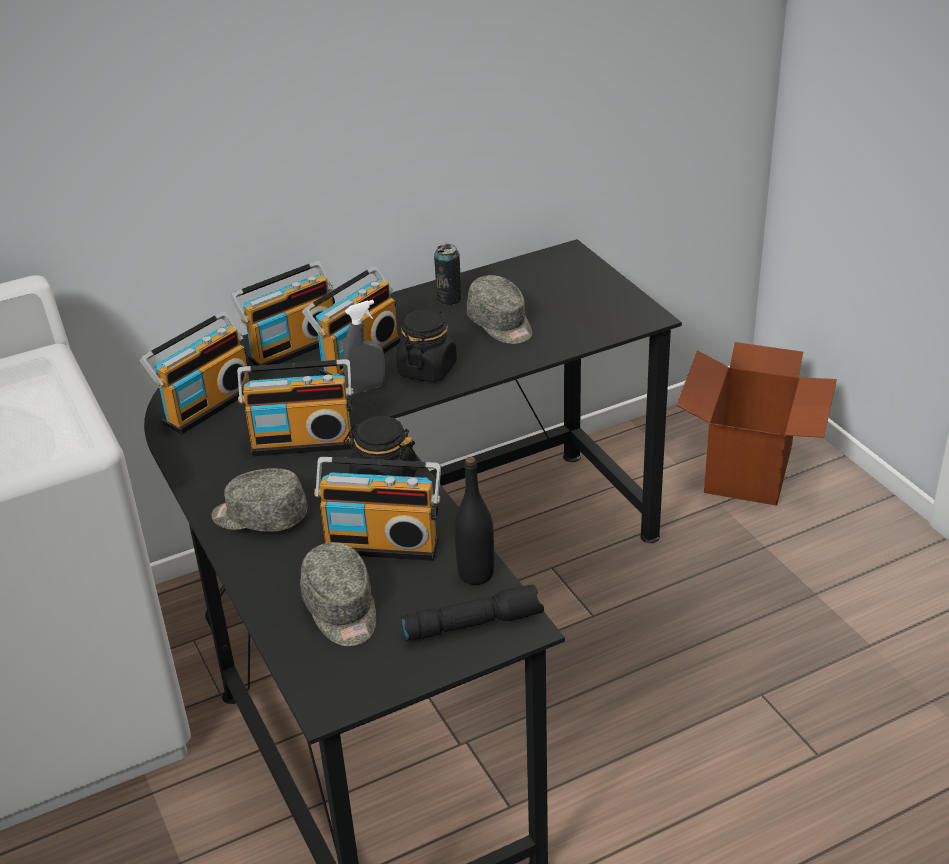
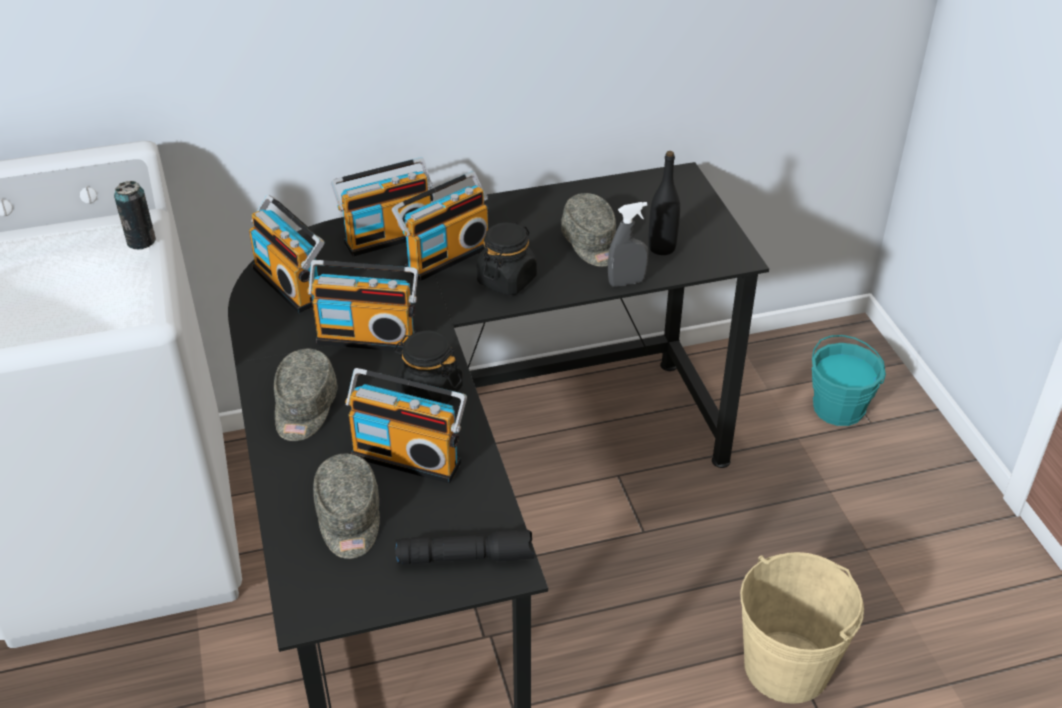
camera: 10 degrees right, 5 degrees up
(205, 405) = (291, 284): radio -> radio turned 90 degrees clockwise
(259, 517) = (304, 408): grey cap -> grey cap turned 105 degrees counterclockwise
(366, 388) = (443, 291): grey spray bottle -> grey spray bottle (626, 282)
(449, 299) = (551, 208): can -> can (141, 241)
(476, 574) = (485, 505): black bottle -> black bottle (662, 248)
(750, 469) = (839, 408): cardboard box -> turquoise bucket
(771, 715) = (786, 667): none -> beige bucket

